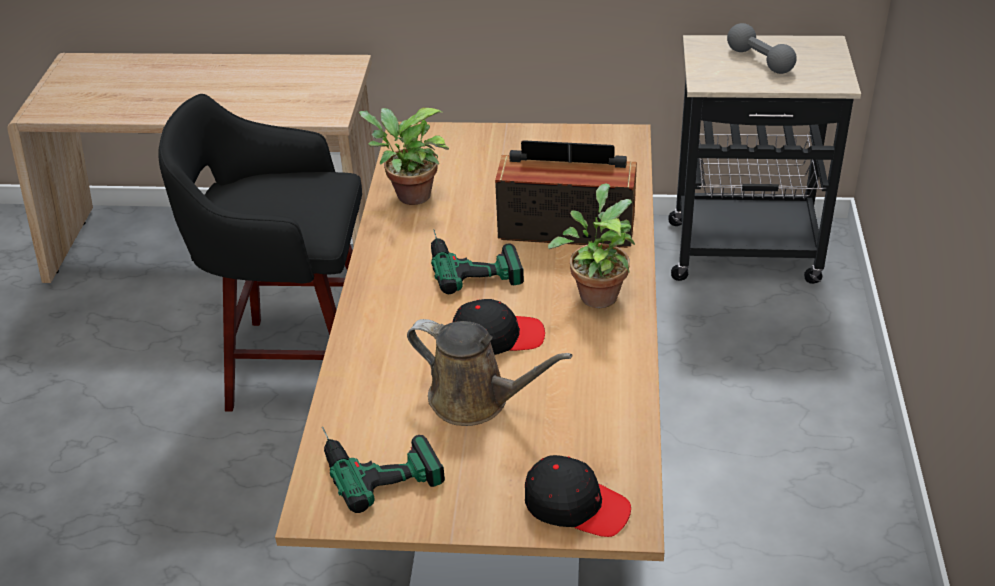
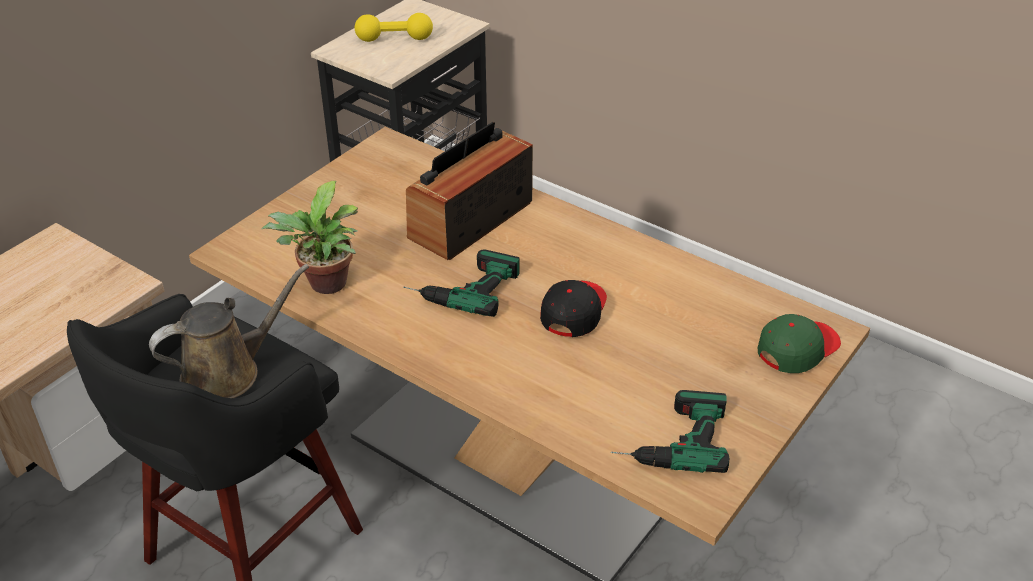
camera: 60 degrees left, 0 degrees up
(476, 400) = (640, 353): brown watering can -> brown watering can (228, 372)
(576, 505) = (797, 349): black cap -> green cap
(597, 292) = (569, 240): potted plant -> none
(759, 61) = (394, 39): grey dumbbell -> yellow dumbbell

